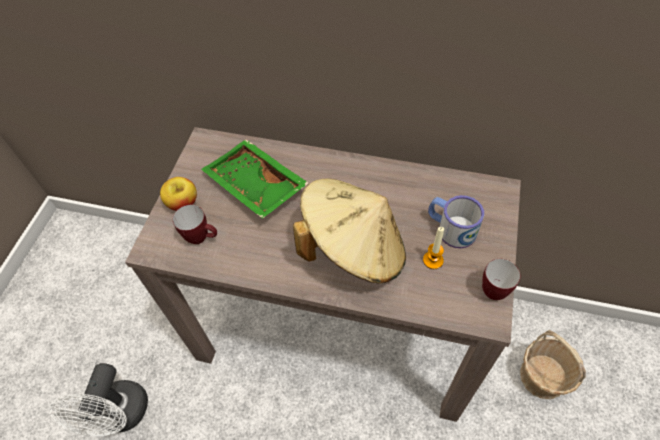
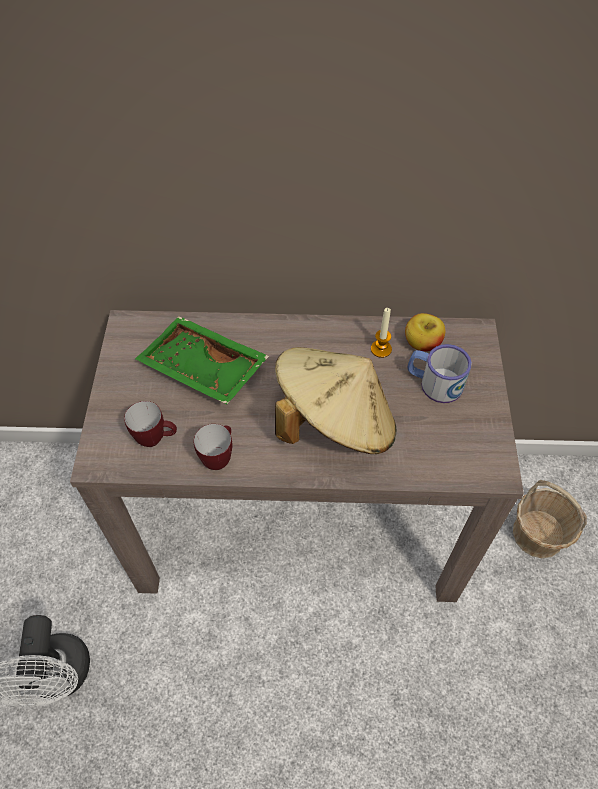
camera: 15 degrees left, 0 degrees up
(183, 203) = (121, 402): apple -> apple (422, 343)
(433, 260) = (423, 420): candle -> candle (381, 349)
(495, 288) = (495, 439): mug -> mug (219, 457)

